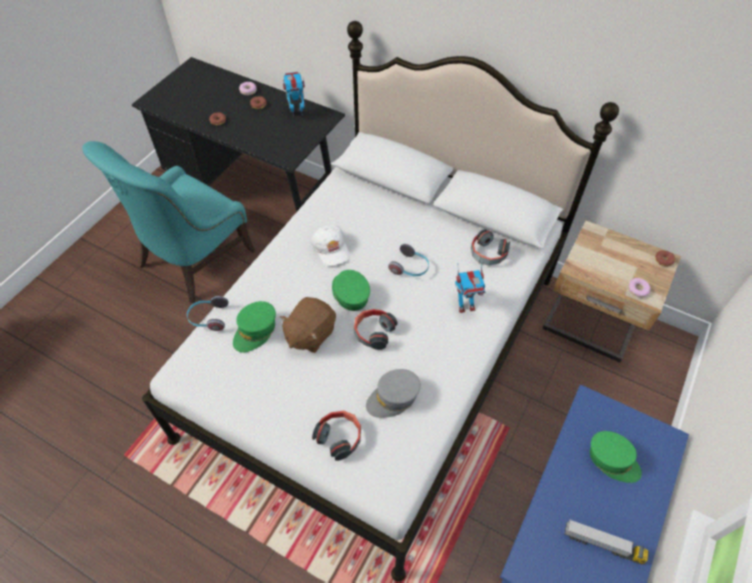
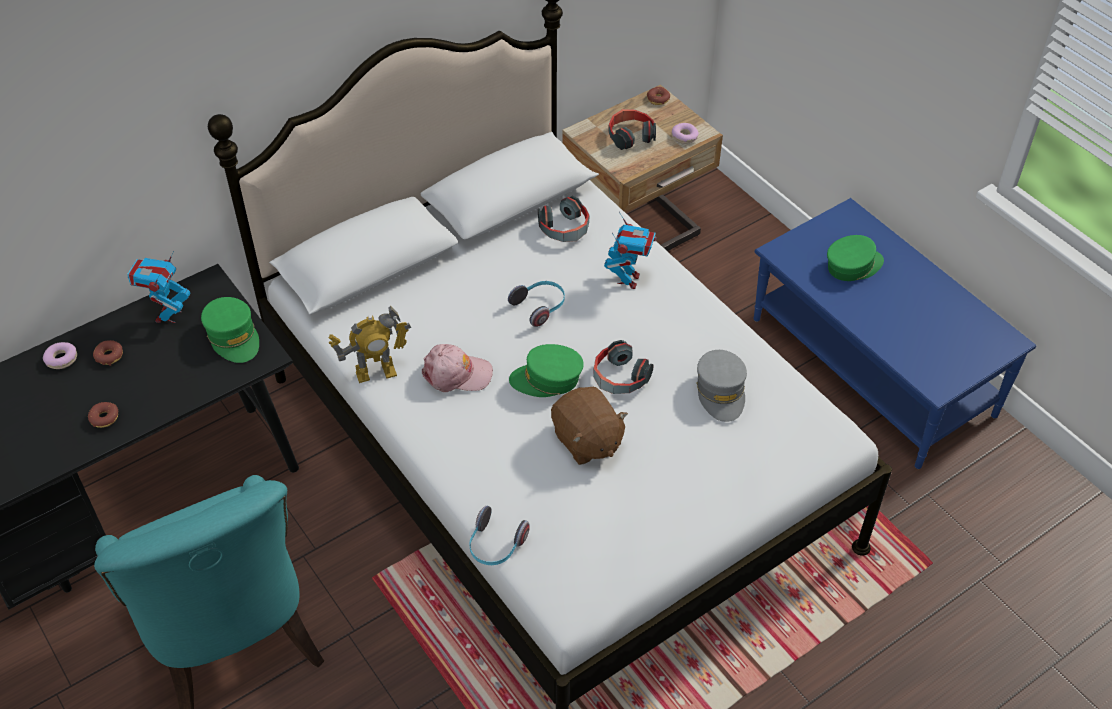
camera: 65 degrees left, 5 degrees down
(255, 331) = (550, 496): green cap -> green cap (233, 337)
(313, 213) = (376, 373): none -> toy robot
(331, 248) = (456, 374): white cap -> pink cap
(340, 436) = (748, 459): headphones -> headphones (630, 136)
(603, 544) = (936, 315): toy truck -> none

